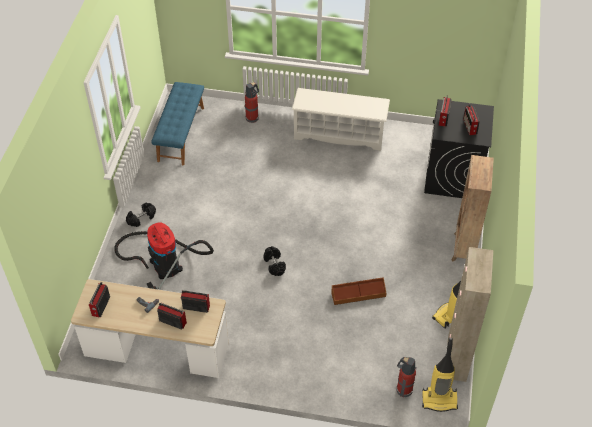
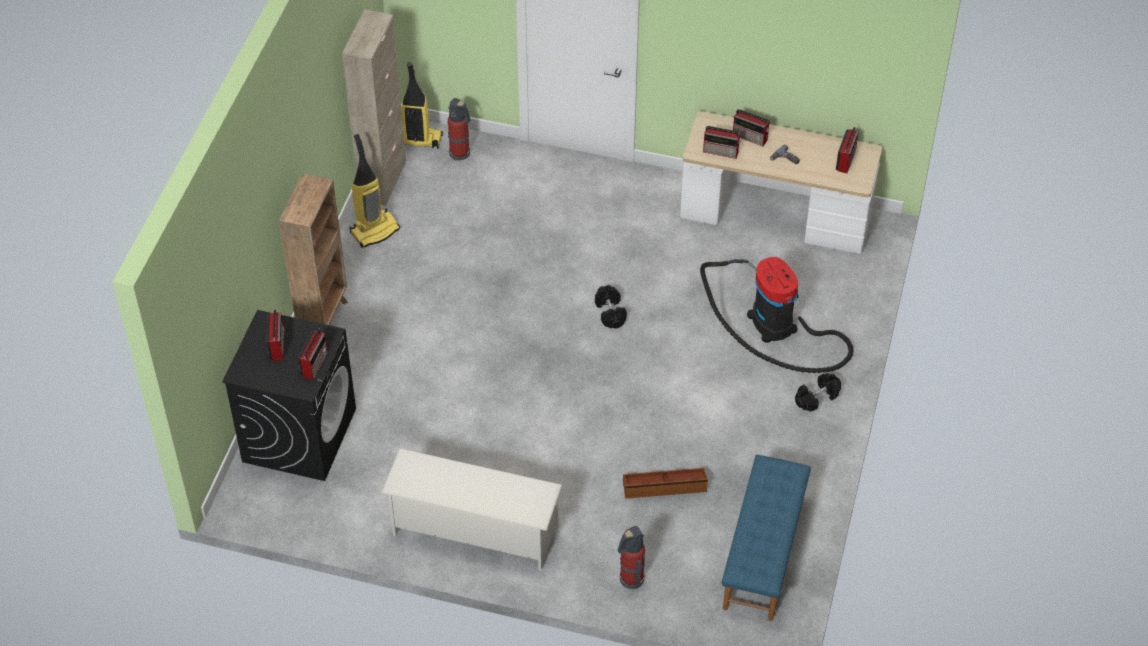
camera: 175 degrees left, 0 degrees up
(358, 294) = (494, 265): brown storage box -> brown storage box (664, 487)

